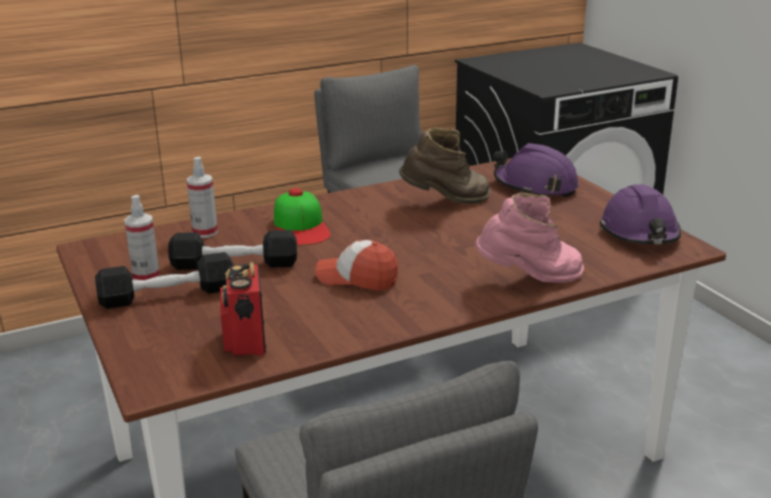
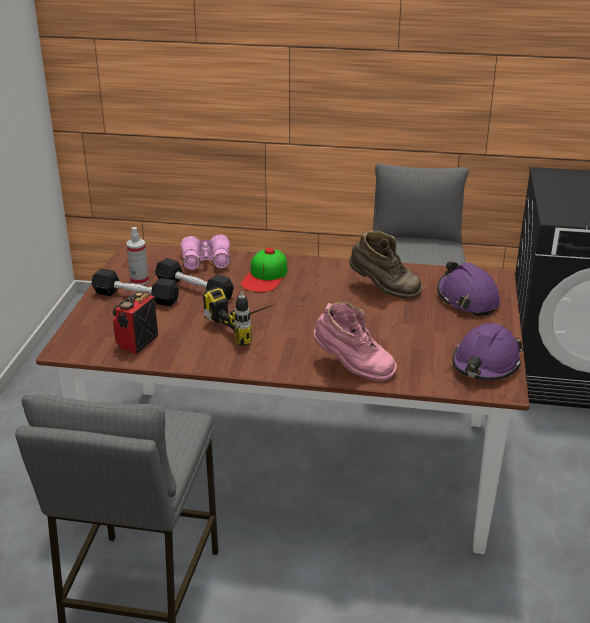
camera: 35 degrees right, 5 degrees up
(205, 232) = (206, 261): spray bottle -> pink binoculars
(357, 278) = (248, 326): cap -> power drill

